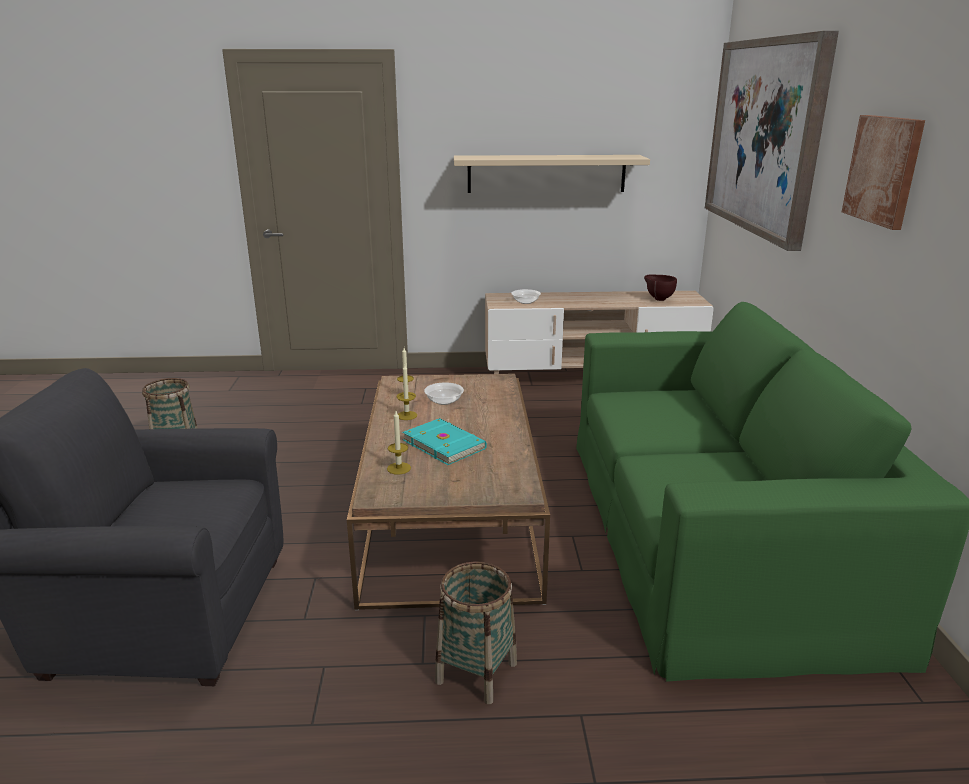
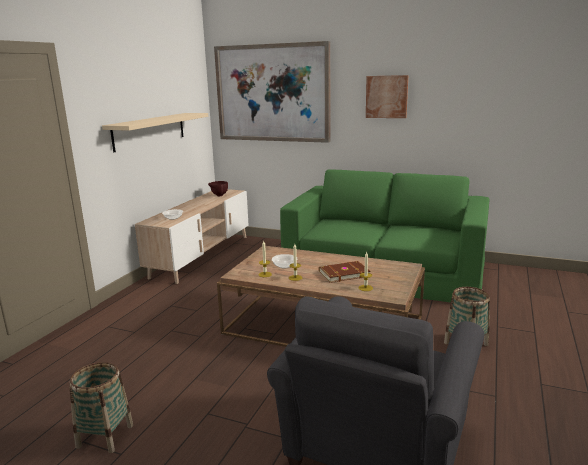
camera: 65 degrees left, 5 degrees down
(444, 444) = (343, 273): turquoise book -> brown book

